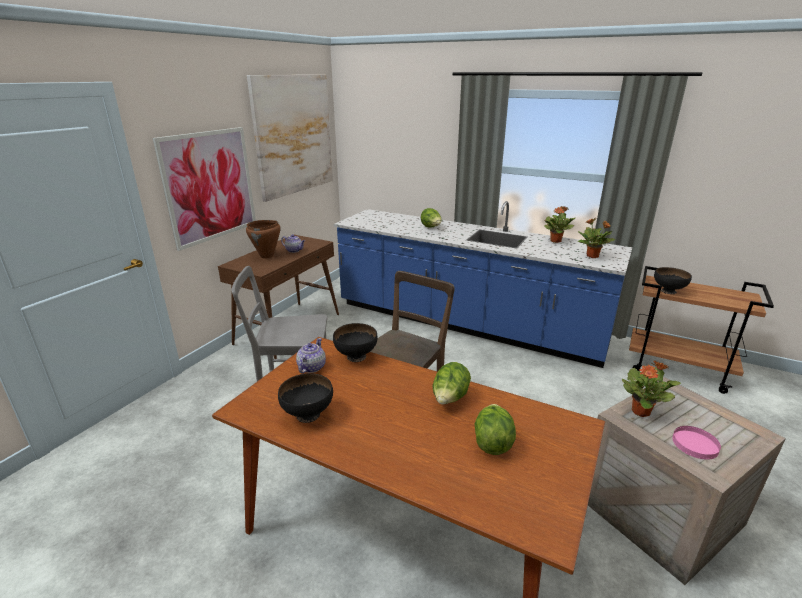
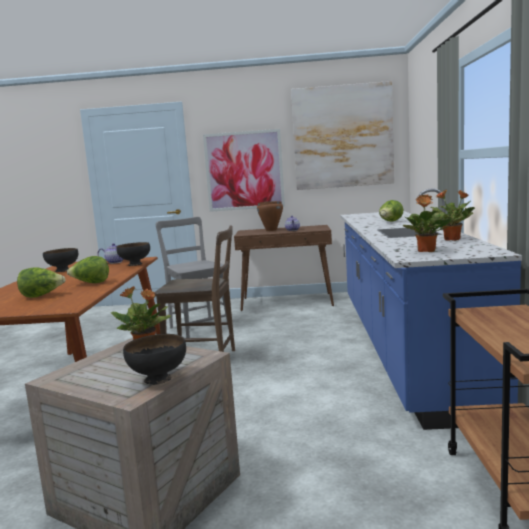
camera: 65 degrees right, 15 degrees down
(668, 291) = (479, 317): black bowl -> black bowl (158, 379)
(694, 444) = (98, 370): pink plate -> none

